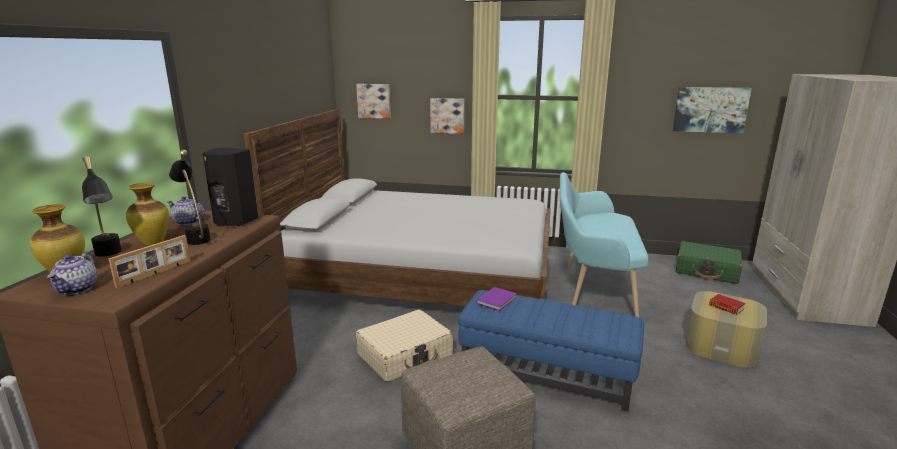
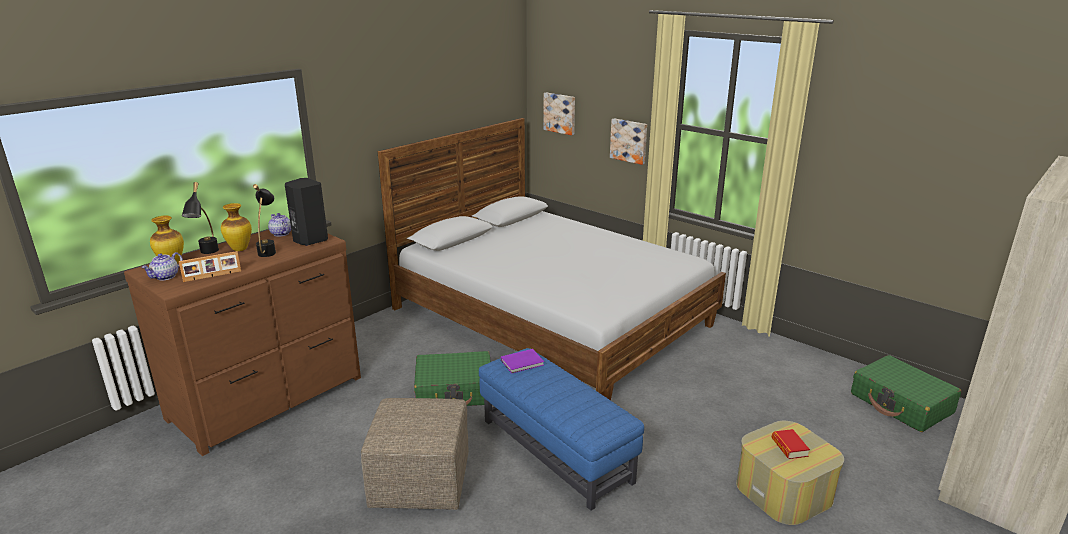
camera: 30 degrees right, 5 degrees up
(405, 355) = (455, 391): beige suitcase -> green suitcase
(592, 289) = (714, 382): turquoise bench -> none
(710, 109) = (949, 184): picture -> none

